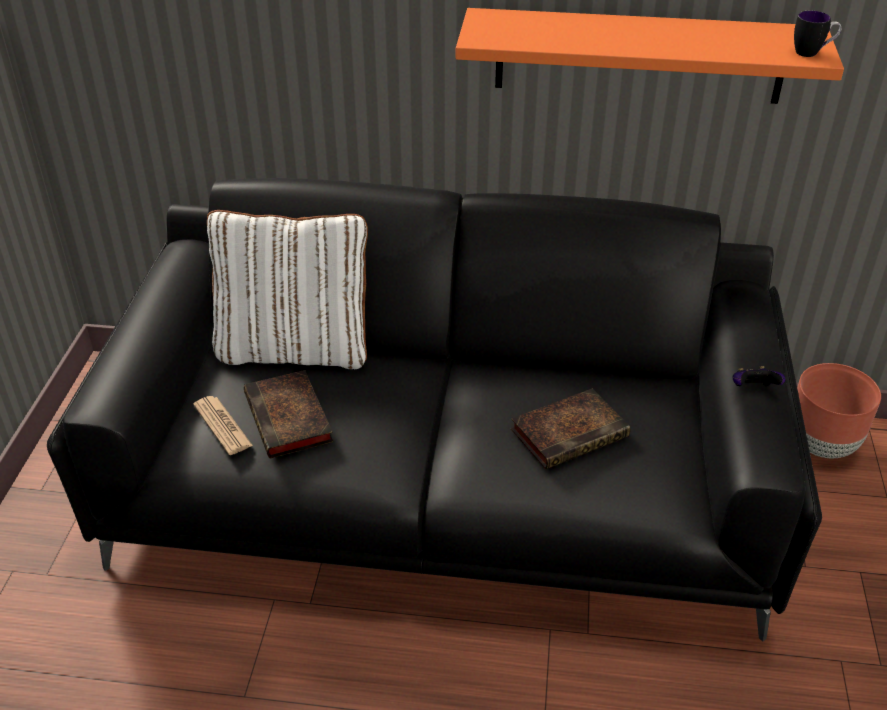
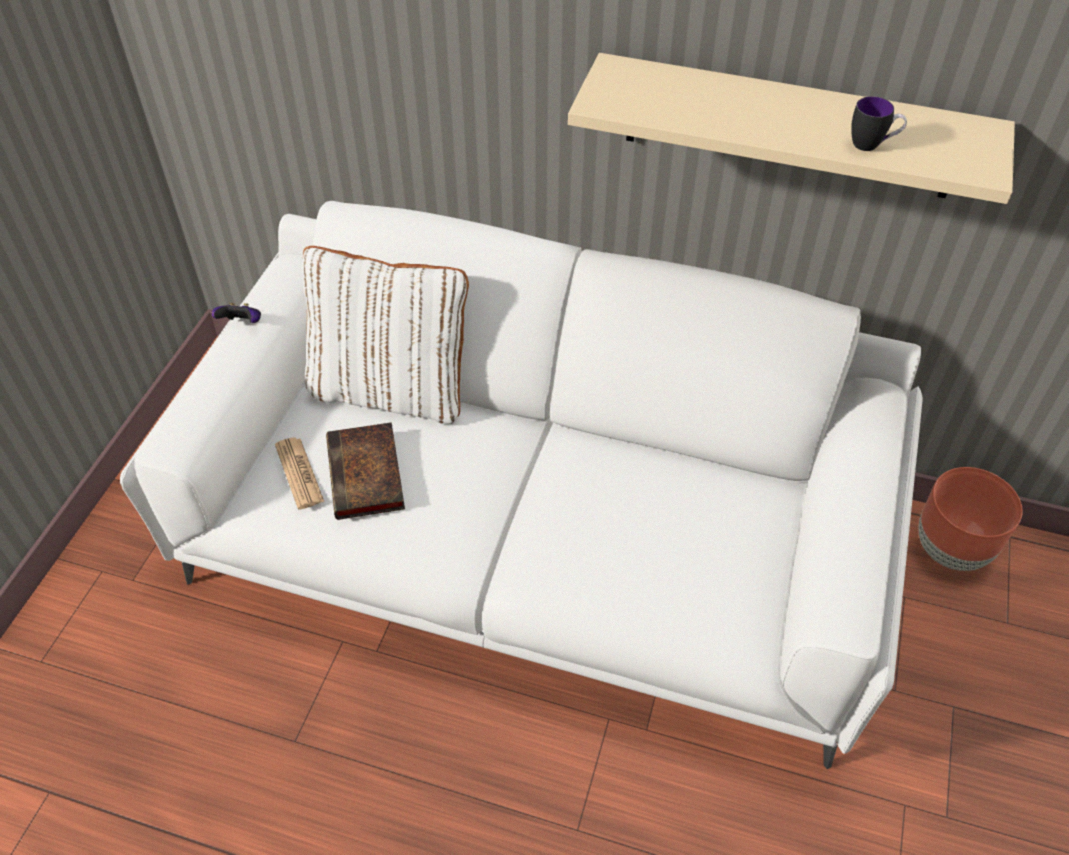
camera: 10 degrees right, 10 degrees up
(446, 490) = (537, 545): black sofa -> white sofa
(571, 432) = (653, 533): book -> none
(639, 56) = (790, 127): orange shelf -> beige shelf
(753, 390) = (851, 525): game controller -> game controller (242, 324)
(812, 53) = (981, 164): mug -> mug (872, 145)

